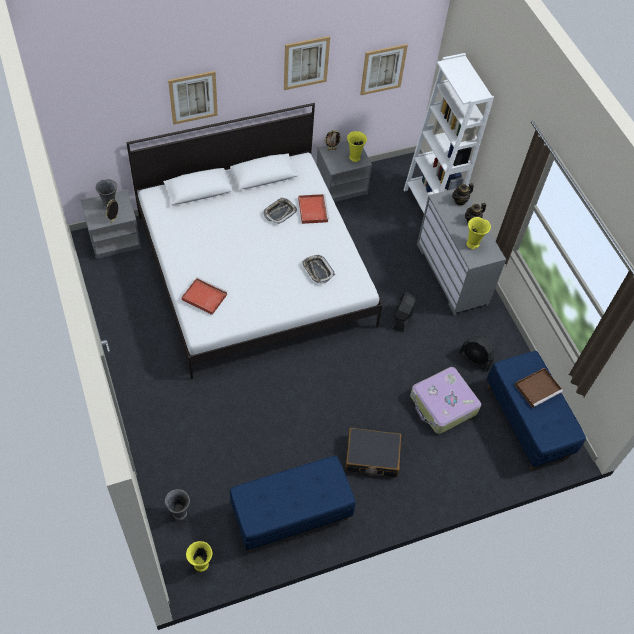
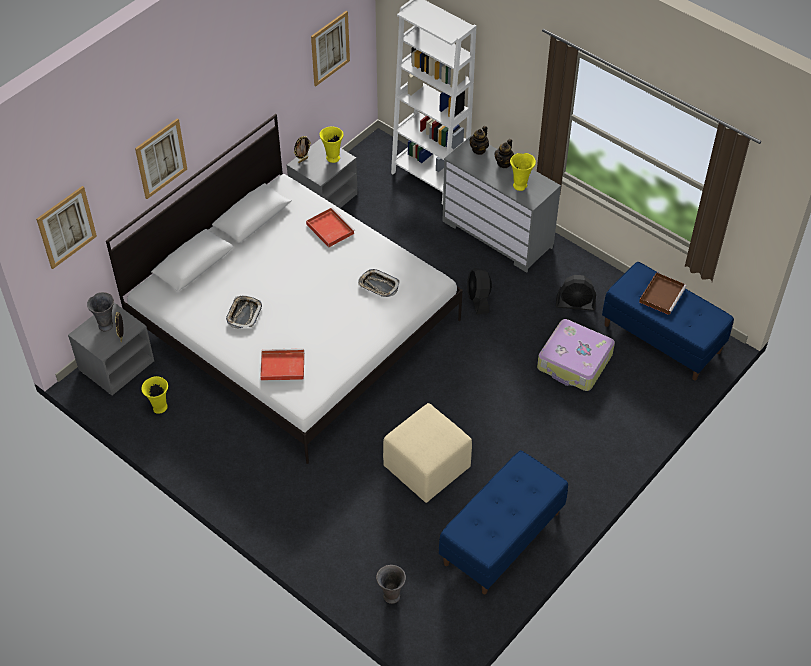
camera: 25 degrees left, 5 degrees down
(200, 565) = (447, 631): yellow vase -> yellow vase (159, 408)
(273, 429) = (426, 468): none -> beige ottoman
(279, 212) = (297, 247): tray -> tray (244, 314)
(306, 63) = (259, 72): picture -> picture (66, 227)
(372, 456) = (541, 444): black suitcase -> none

